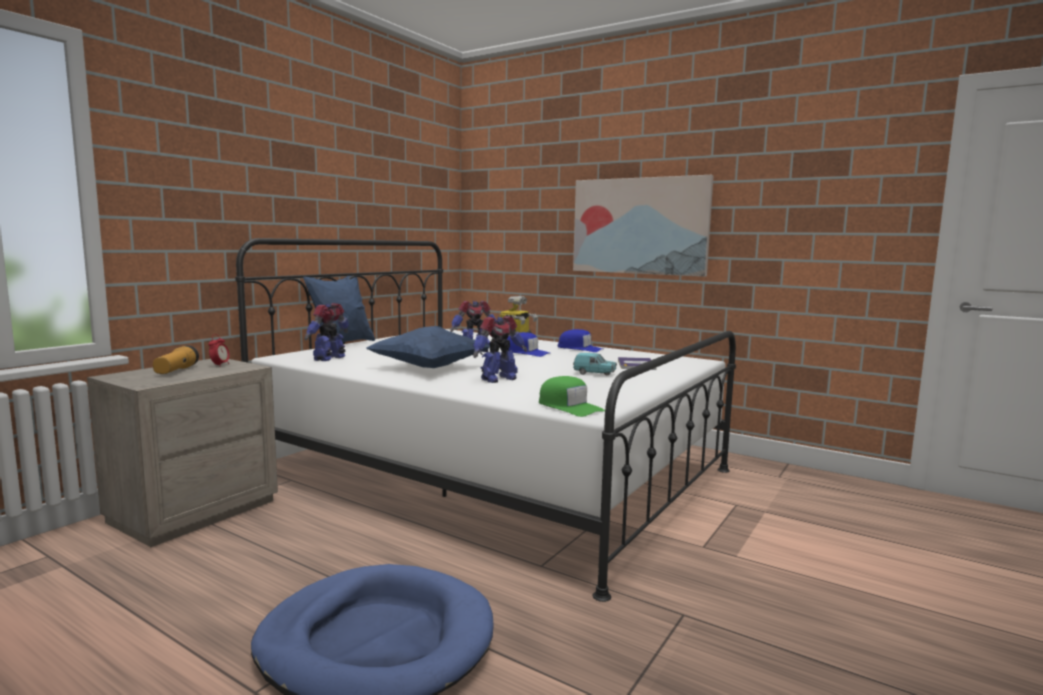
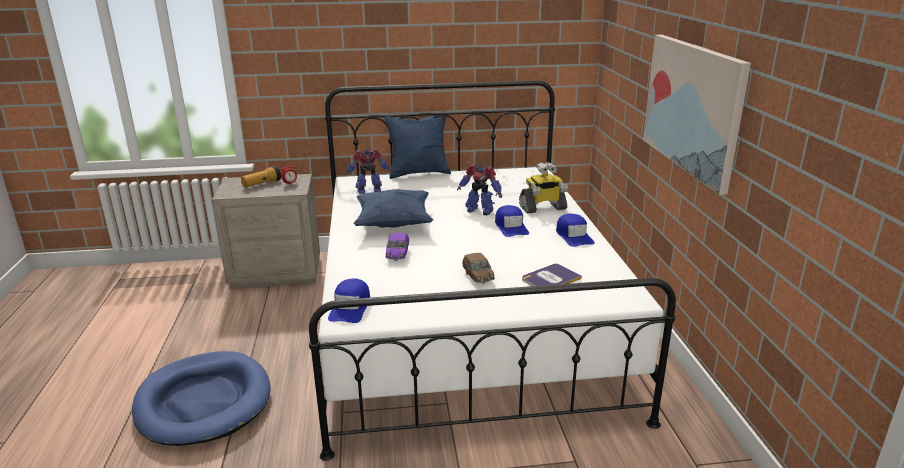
camera: 50 degrees right, 15 degrees up
(498, 379) = (397, 255): toy robot -> purple toy car
(569, 407) = (350, 307): green cap -> blue cap
(594, 374) = (478, 277): turquoise toy car -> brown toy car

